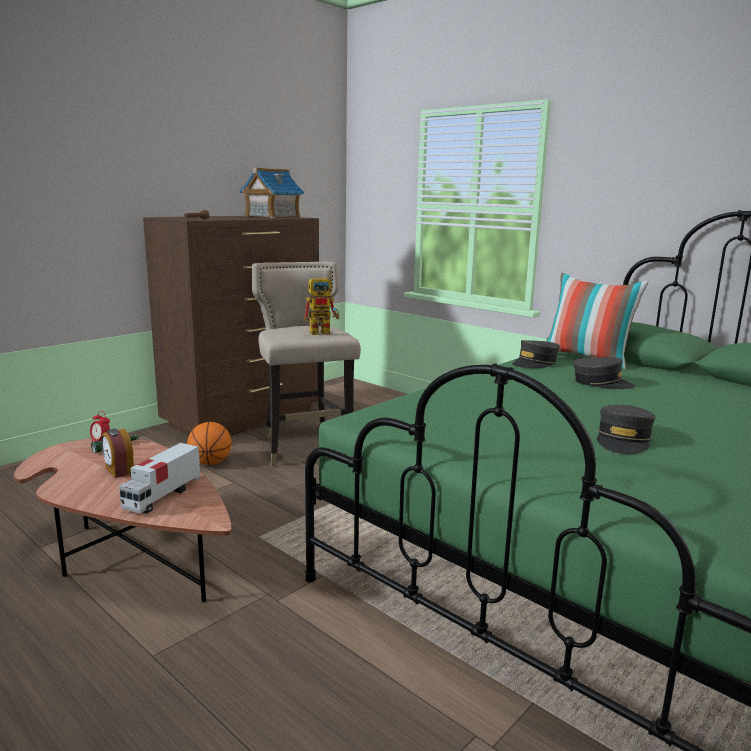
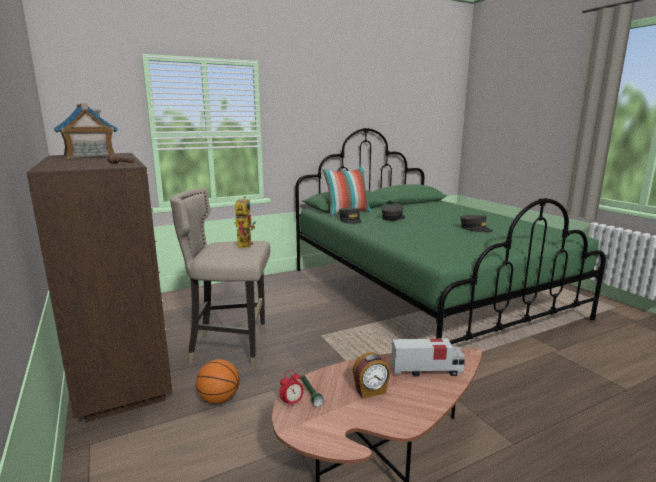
camera: 70 degrees left, 0 degrees up
(162, 496) = (427, 371): toy truck -> toy truck turned 45 degrees counterclockwise

